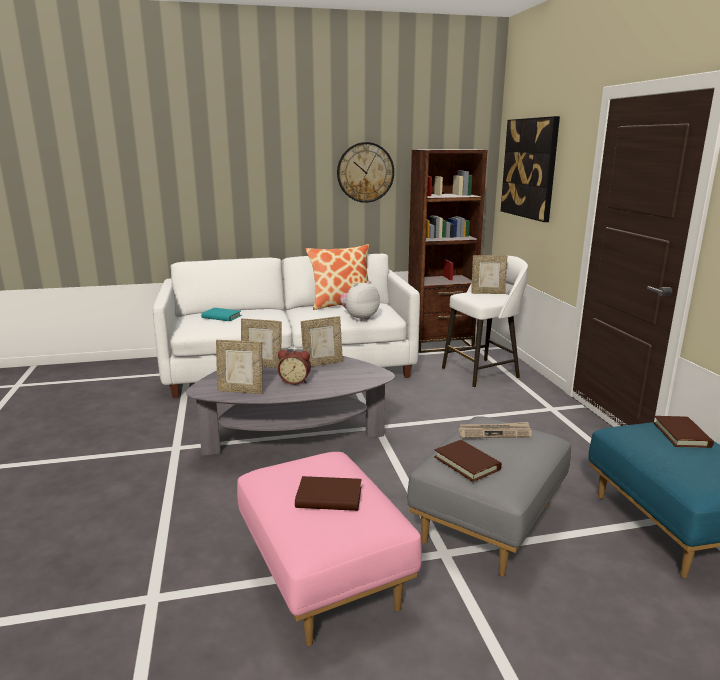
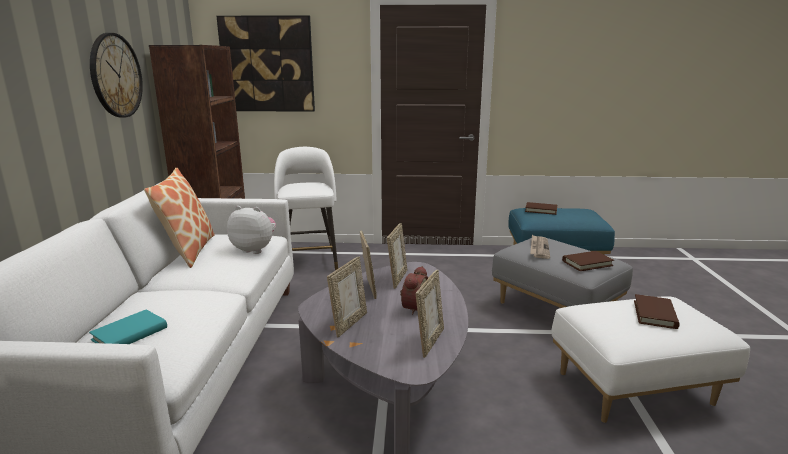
camera: 75 degrees left, 0 degrees up
(322, 577) = (634, 390): pink ottoman -> white ottoman
(359, 318) = (255, 249): plush toy -> plush toy turned 120 degrees clockwise
(487, 293) = (301, 185): picture frame -> picture frame (397, 279)

